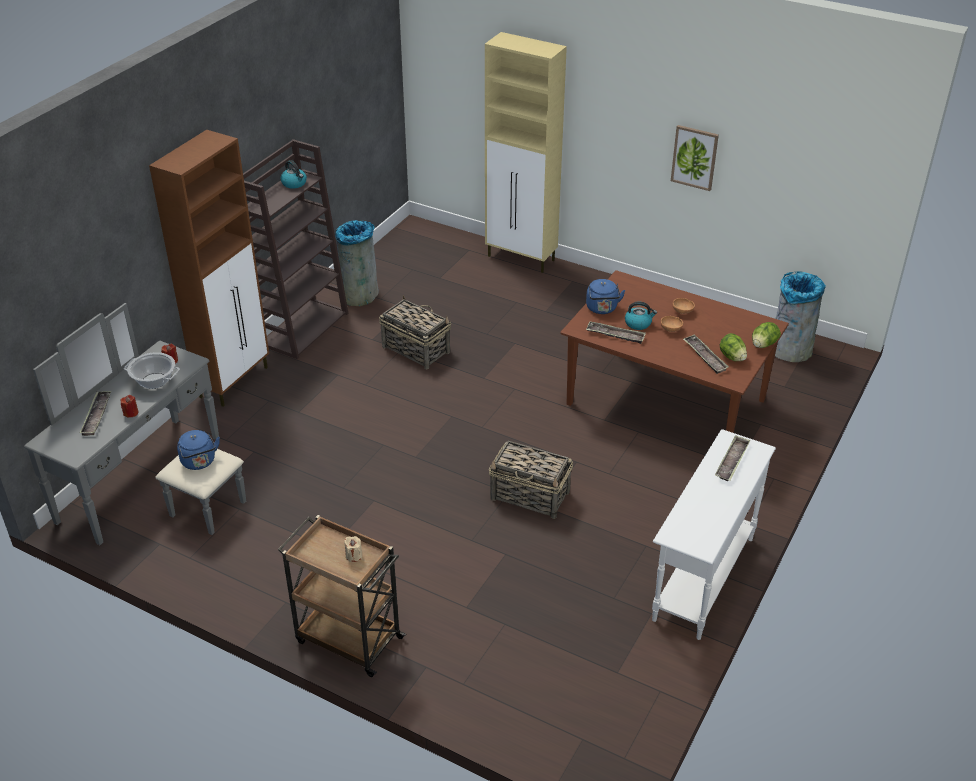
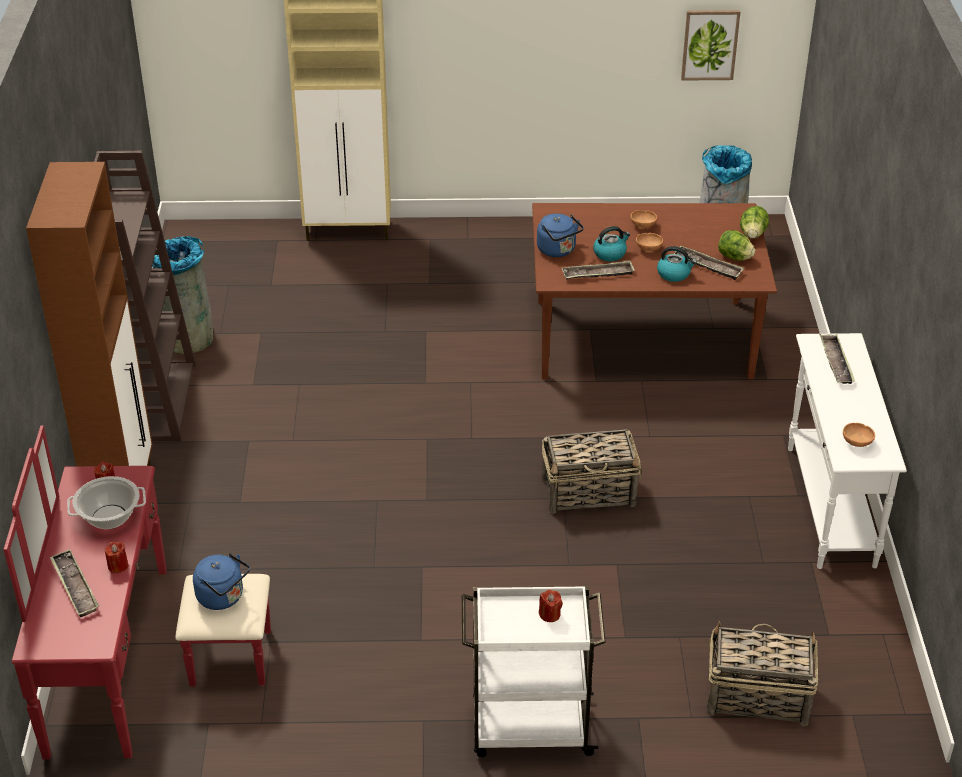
camera: 30 degrees left, 0 degrees up
(156, 485) = (137, 657): grey dresser -> red dresser
(294, 183) = (122, 209): kettle -> kettle (674, 274)
(347, 638) = (529, 727): brown cart -> white cart
(354, 556) = (549, 614): beige candle -> red candle
(415, 349) = (316, 378): basket -> basket (756, 696)
(691, 527) = (857, 443): none -> brown bowl
(694, 157) = (562, 46): picture -> picture (710, 44)

